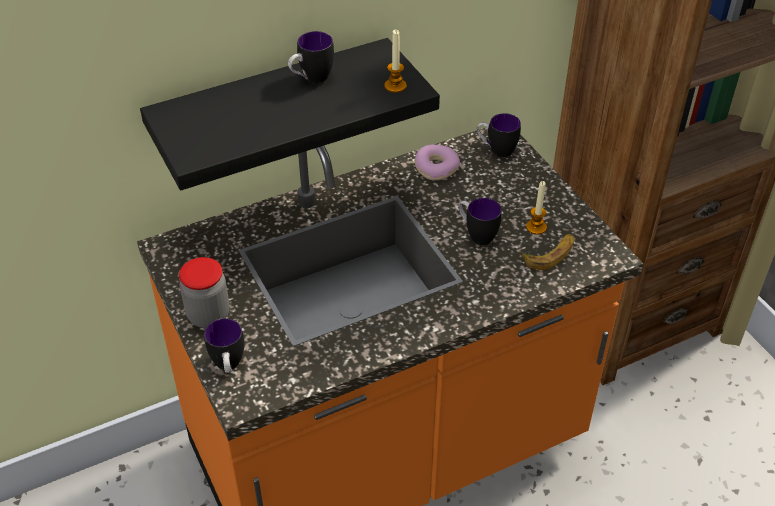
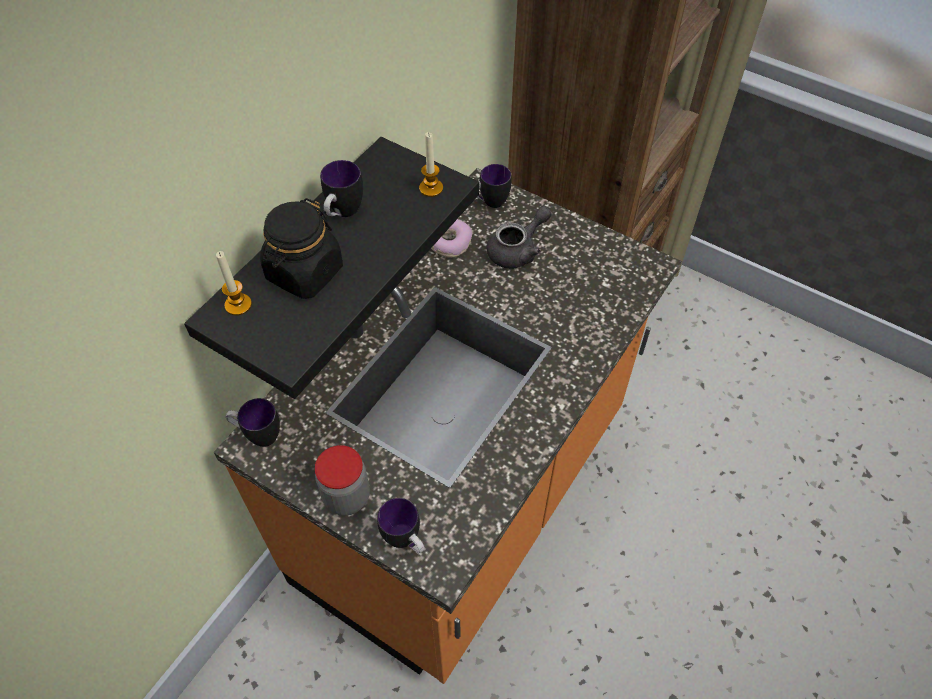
camera: 30 degrees left, 10 degrees up
(249, 107) = (304, 273): none -> black jar
(476, 235) = (531, 295): mug -> mug (258, 435)
(492, 196) = (517, 250): none -> grey teapot
(536, 227) = (575, 265): candle -> candle (238, 305)
(550, 255) = (604, 286): banana -> none

